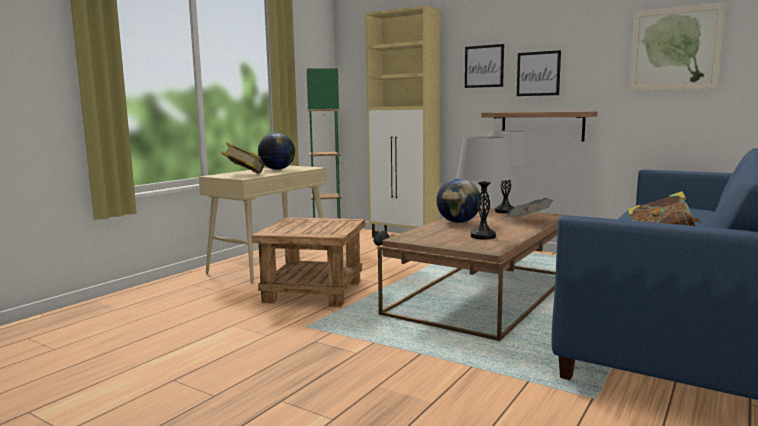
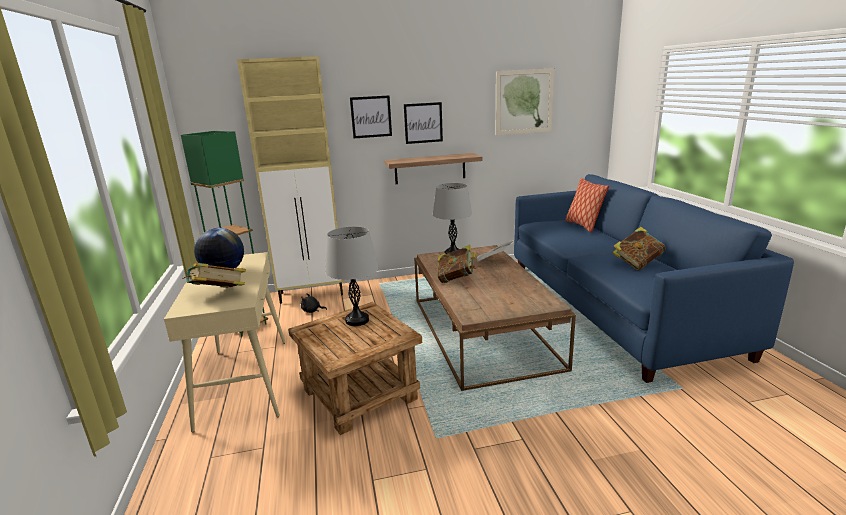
camera: 45 degrees left, 10 degrees up
(458, 222) = (456, 279): globe -> book
(483, 236) = (512, 290): grey table lamp -> grey table lamp (357, 320)
(706, 214) = (583, 225): none -> pillow

